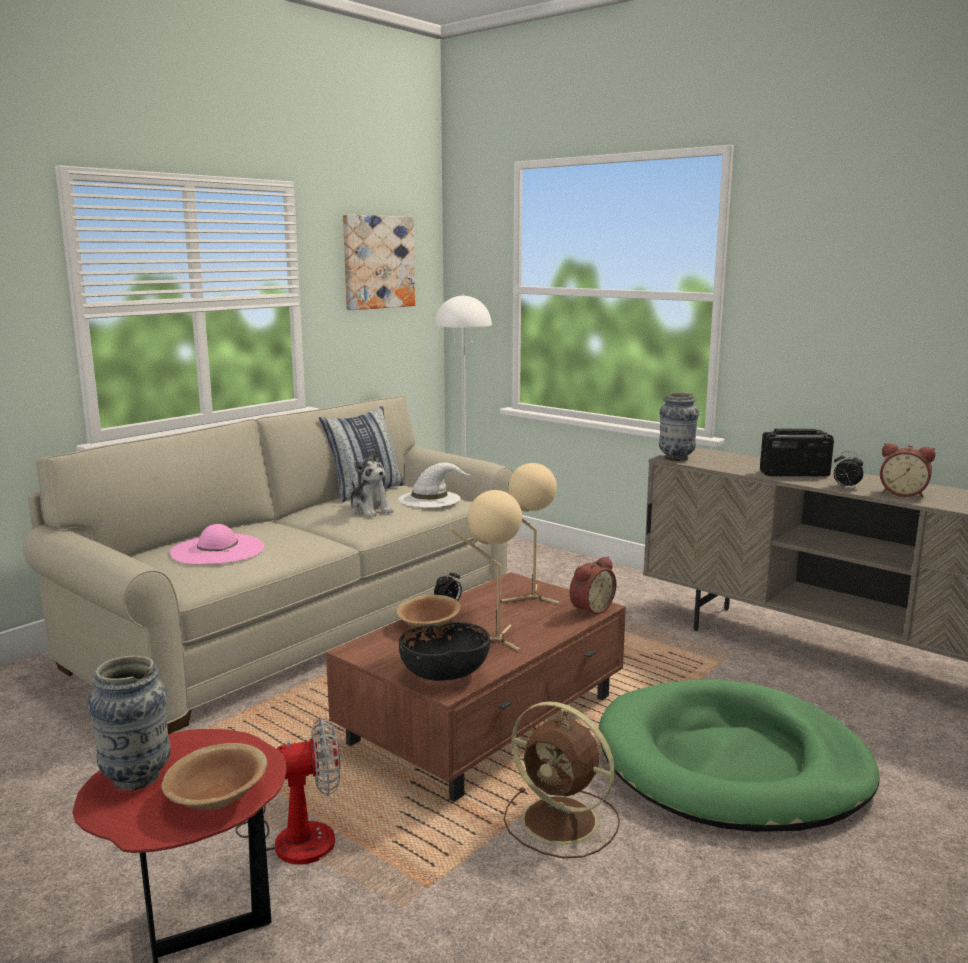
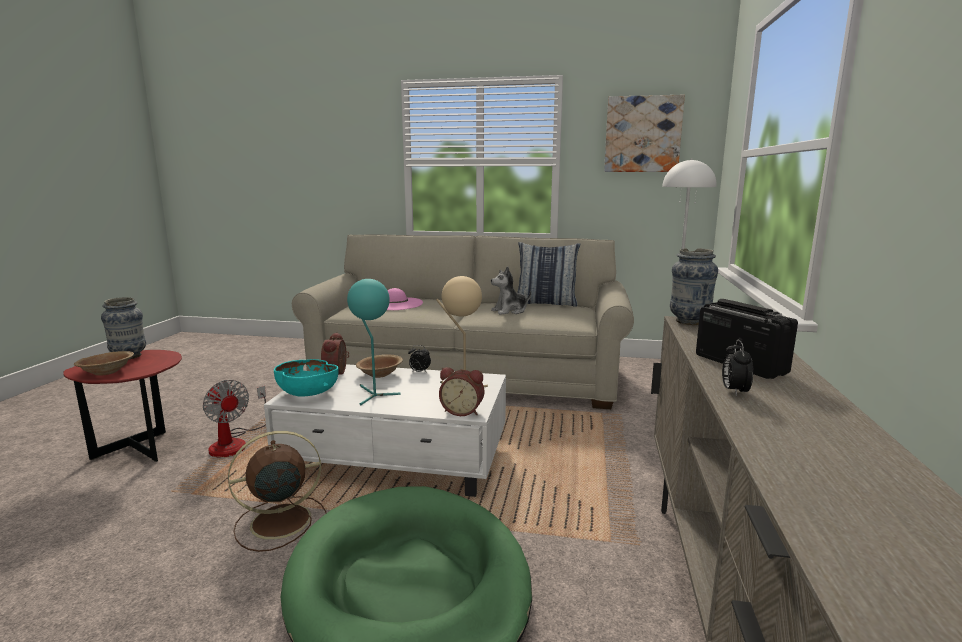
camera: 60 degrees right, 0 degrees up
(370, 510) = (510, 311): plush toy -> plush toy turned 45 degrees clockwise
(430, 499) = (560, 316): white hat -> none
(445, 675) = (307, 394): black bowl -> turquoise bowl
(486, 719) = (398, 459): brown coffee table -> white coffee table
(492, 640) = (372, 394): beige table lamp -> turquoise table lamp
(563, 822) = (278, 522): brown fan -> brown fan turned 60 degrees clockwise
(903, 493) = (778, 424): alarm clock -> alarm clock (337, 373)

